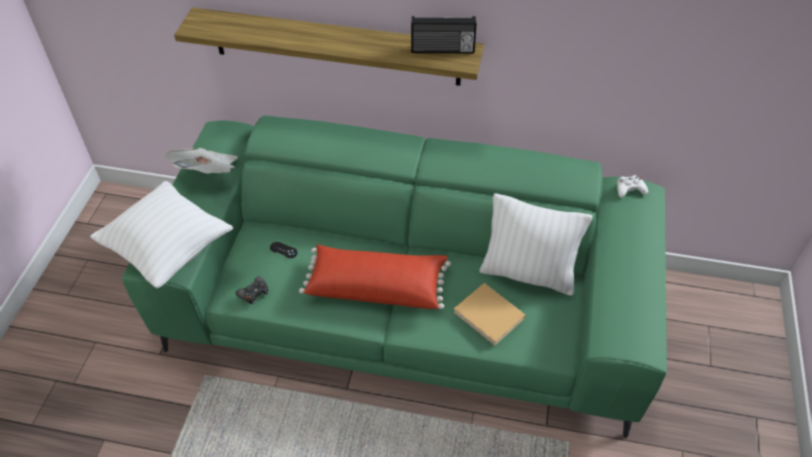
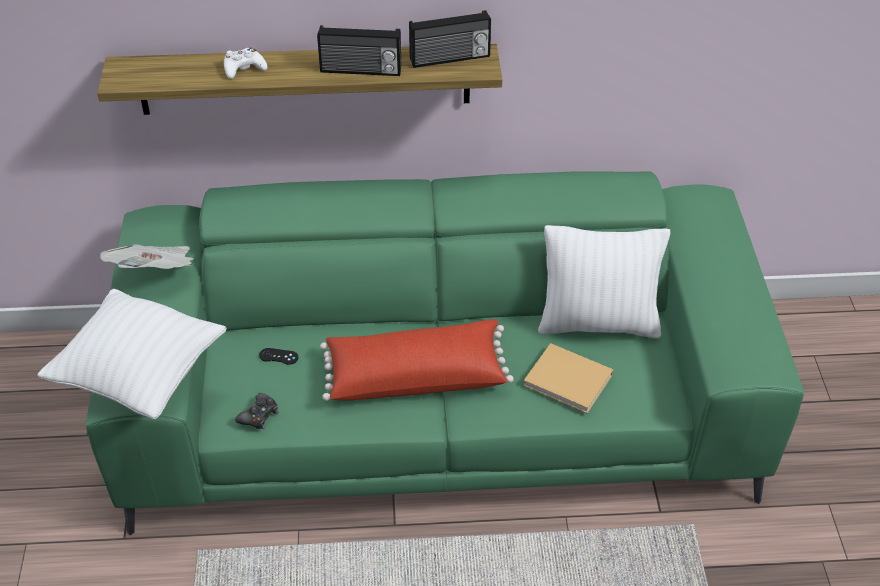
camera: 15 degrees left, 5 degrees down
(370, 48) = (360, 70): none -> radio
(629, 189) = (695, 198): white game controller -> white game controller (244, 68)

